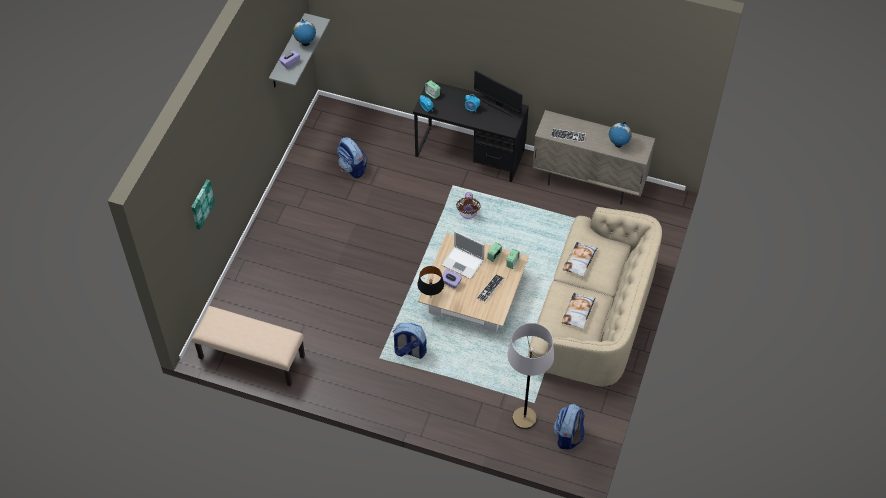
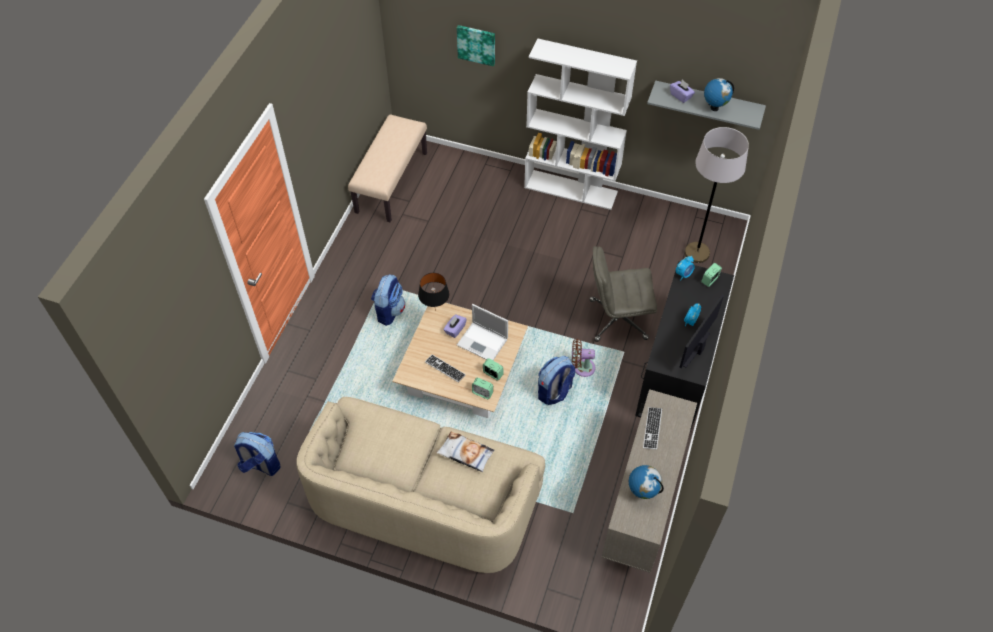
camera: 90 degrees right, 0 degrees up
(273, 213) = (571, 189): none -> white bookcase
(352, 168) = (640, 254): backpack -> backpack (554, 392)
(421, 188) = (617, 319): none -> grey office chair
(463, 263) = (483, 342): laptop -> laptop turned 90 degrees counterclockwise
(524, 418) = (290, 420): grey floor lamp -> grey floor lamp (697, 253)
(578, 313) = (385, 447): pillow -> none

